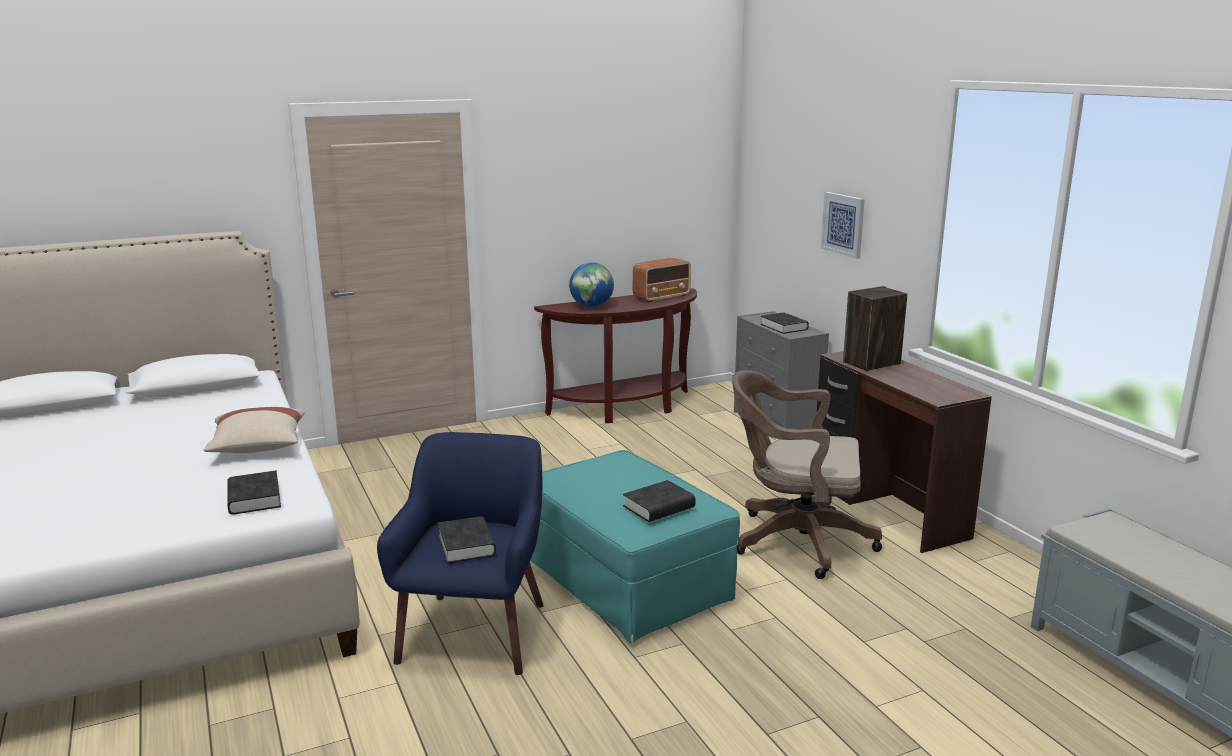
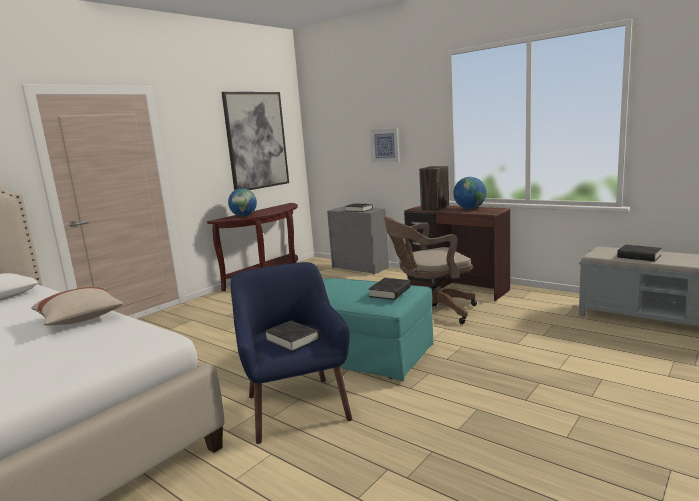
camera: 25 degrees left, 5 degrees down
(254, 498) = (116, 344): black book -> black book (639, 256)
(642, 182) = (256, 140): none -> picture
(662, 297) = (279, 207): radio -> none
(924, 379) = (470, 208): none -> globe

